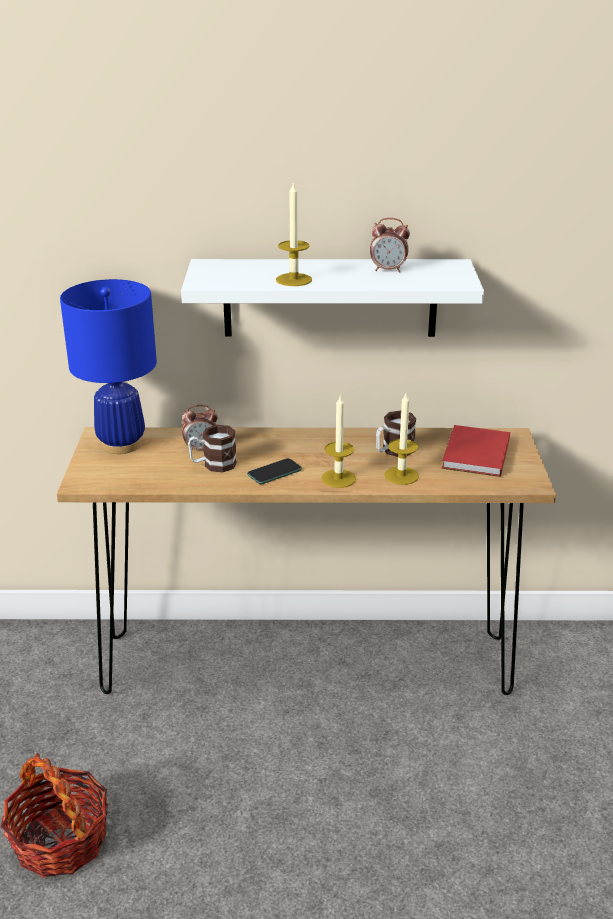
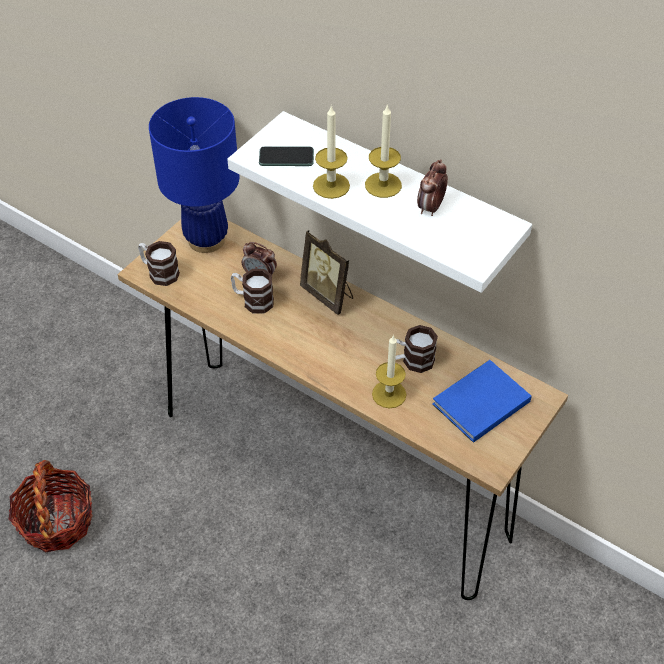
camera: 35 degrees right, 20 degrees up
(99, 478) = (159, 272): none -> mug
(274, 472) = (291, 335): phone -> phone (286, 157)
(276, 439) = (328, 295): none -> picture frame
(338, 478) = (334, 369): candle -> candle (383, 185)
(388, 270) = (431, 208): alarm clock -> alarm clock turned 75 degrees clockwise
(474, 455) = (478, 403): red book -> blue book

